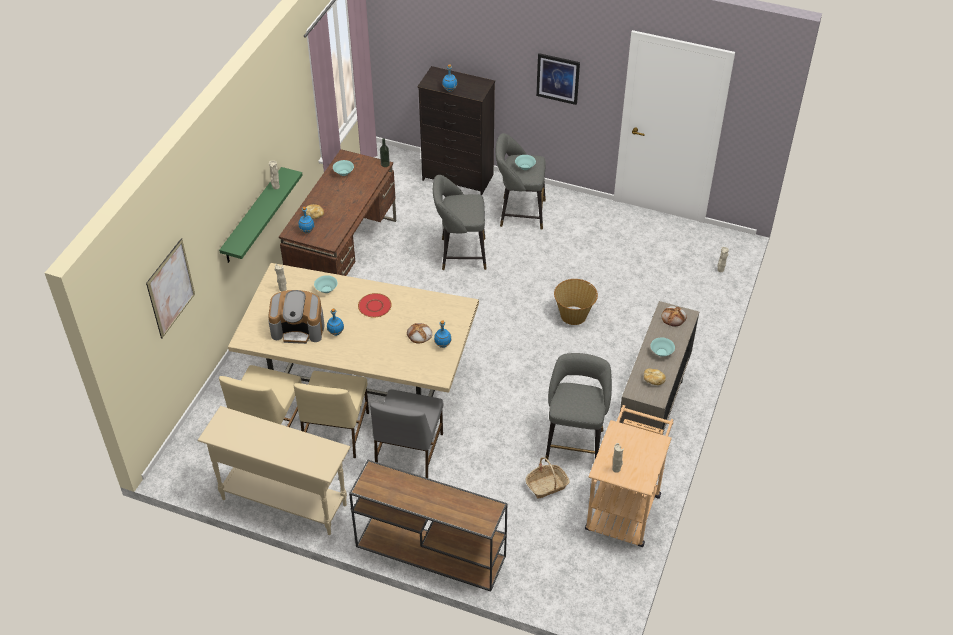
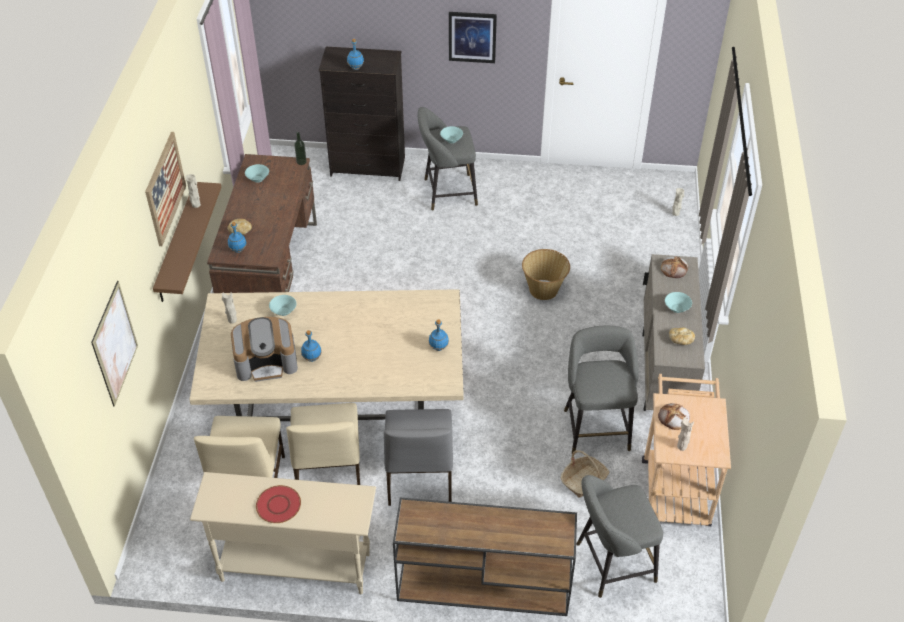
camera: 15 degrees left, 0 degrees up
(246, 169) = (165, 188): none -> picture
(252, 216) = (177, 243): green shelf -> brown shelf
(375, 306) = (346, 319): red plate -> red plate (279, 505)
(419, 334) = (408, 341): bread -> bread (673, 418)
(460, 254) = (399, 247): grey stool -> grey stool (611, 564)

